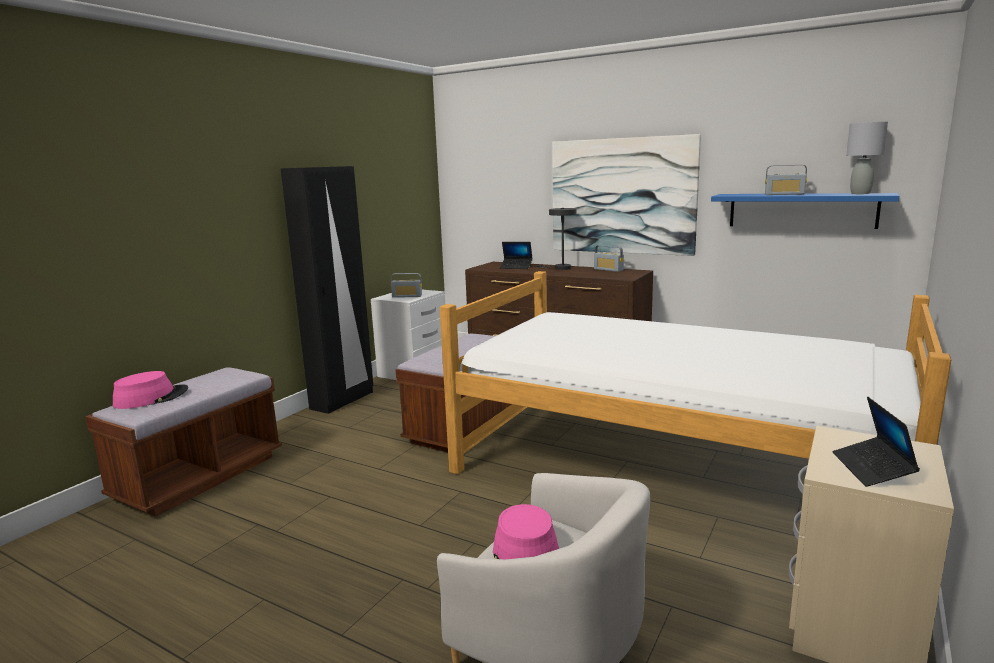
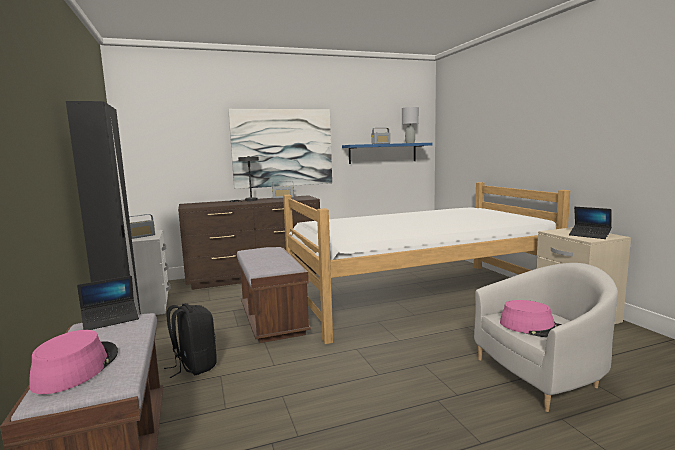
camera: 50 degrees left, 5 degrees down
(339, 440) = (194, 366): none -> black backpack
(516, 267) = (215, 203): laptop -> laptop (111, 320)

